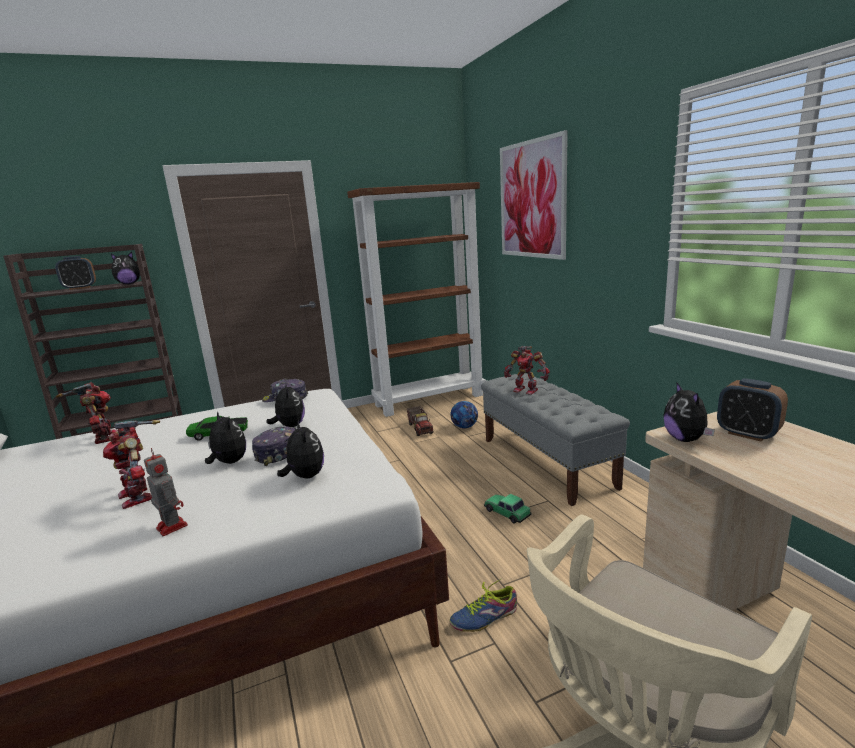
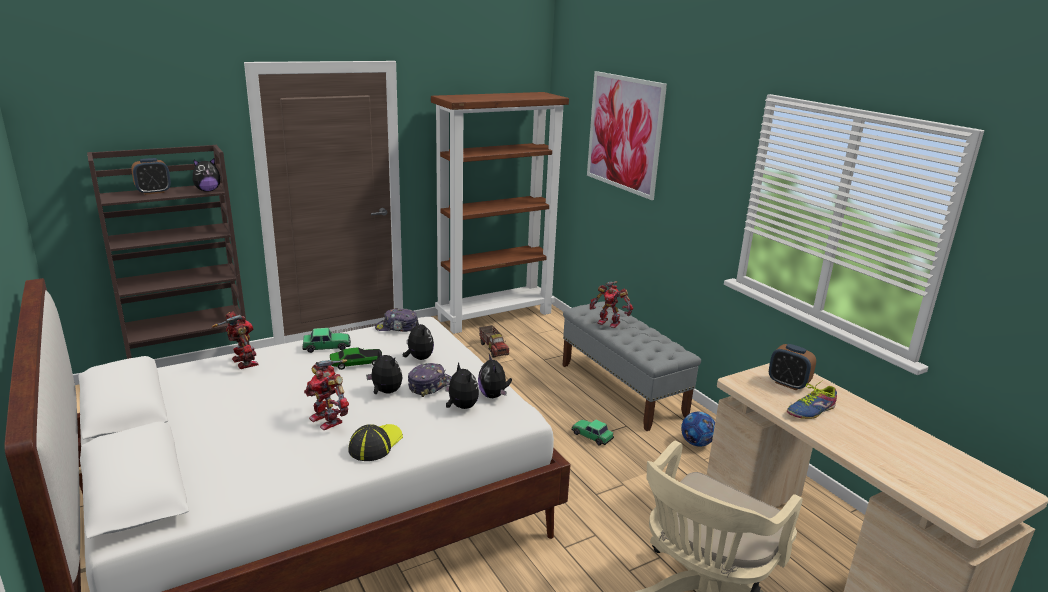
camera: 10 degrees left, 5 degrees up
(171, 526) = (375, 444): toy robot -> cap
(201, 419) = (327, 346): none -> toy car
(464, 427) = (538, 349): football -> football (696, 443)
(485, 617) = (585, 517): shoe -> shoe (811, 410)
(686, 439) = (745, 386): plush toy -> plush toy (493, 396)

